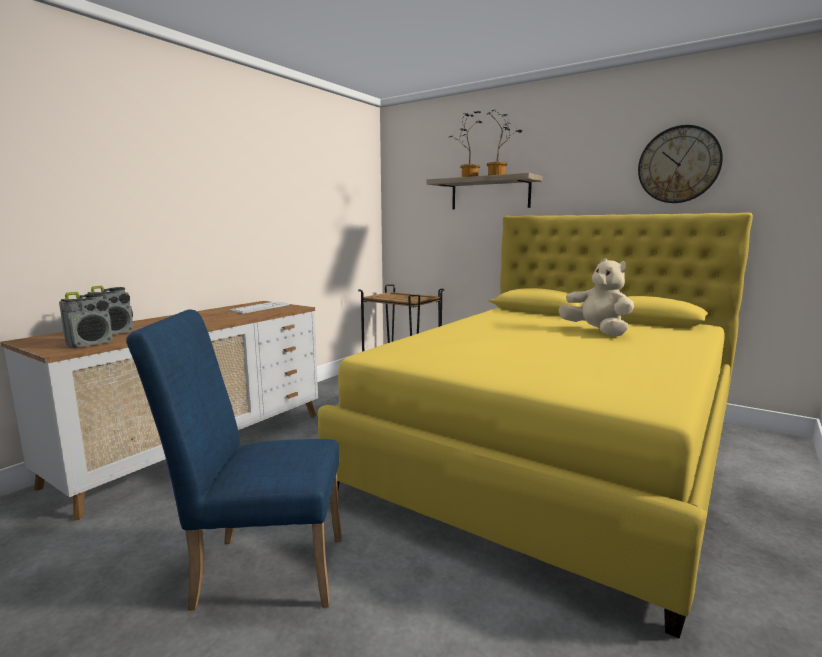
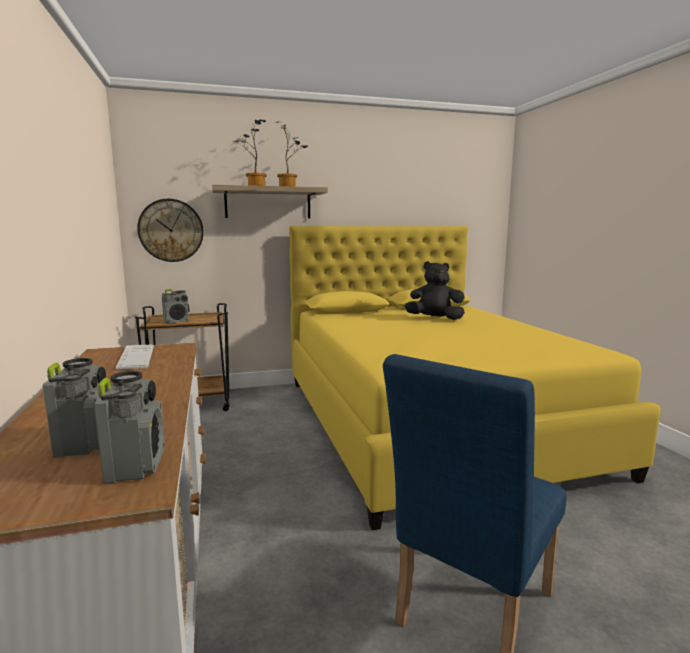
camera: 50 degrees left, 0 degrees up
(392, 298) = (177, 321): none -> radio
(597, 332) = (434, 319): beige plush toy -> black plush toy
(679, 165) = (420, 190): wall clock -> wall clock (171, 230)

